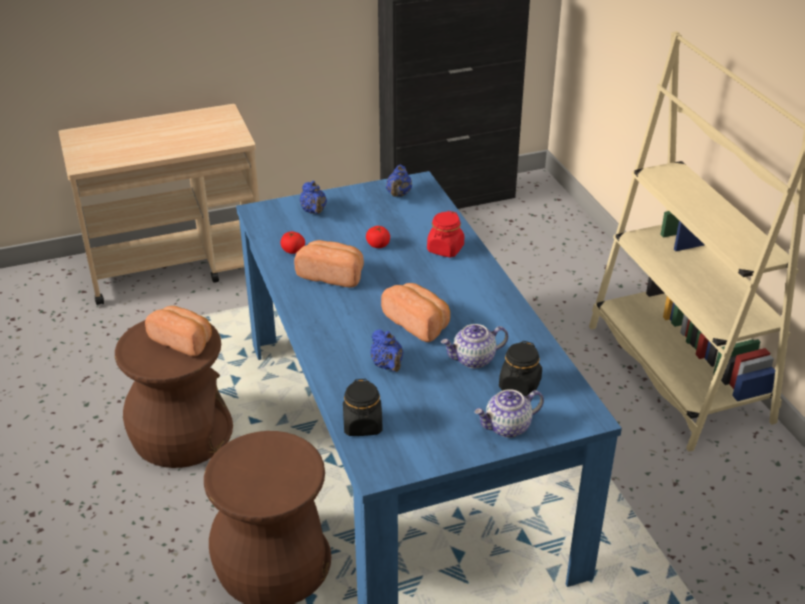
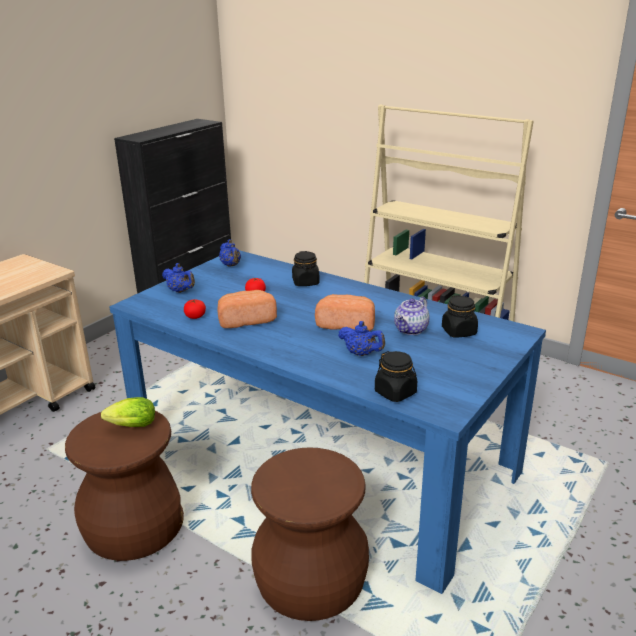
camera: 35 degrees left, 10 degrees down
(183, 340) = (129, 426): bread -> lettuce
(445, 249) = (305, 282): red jar -> black jar
(507, 427) = (486, 355): teapot -> none

